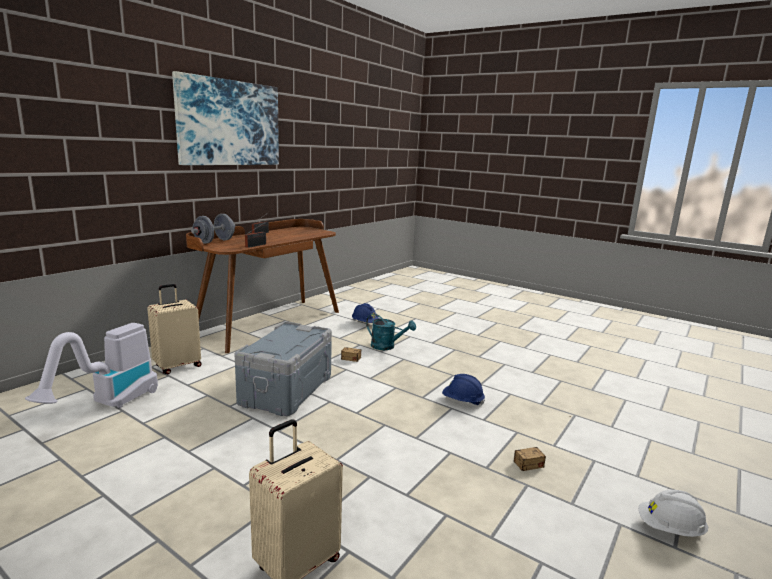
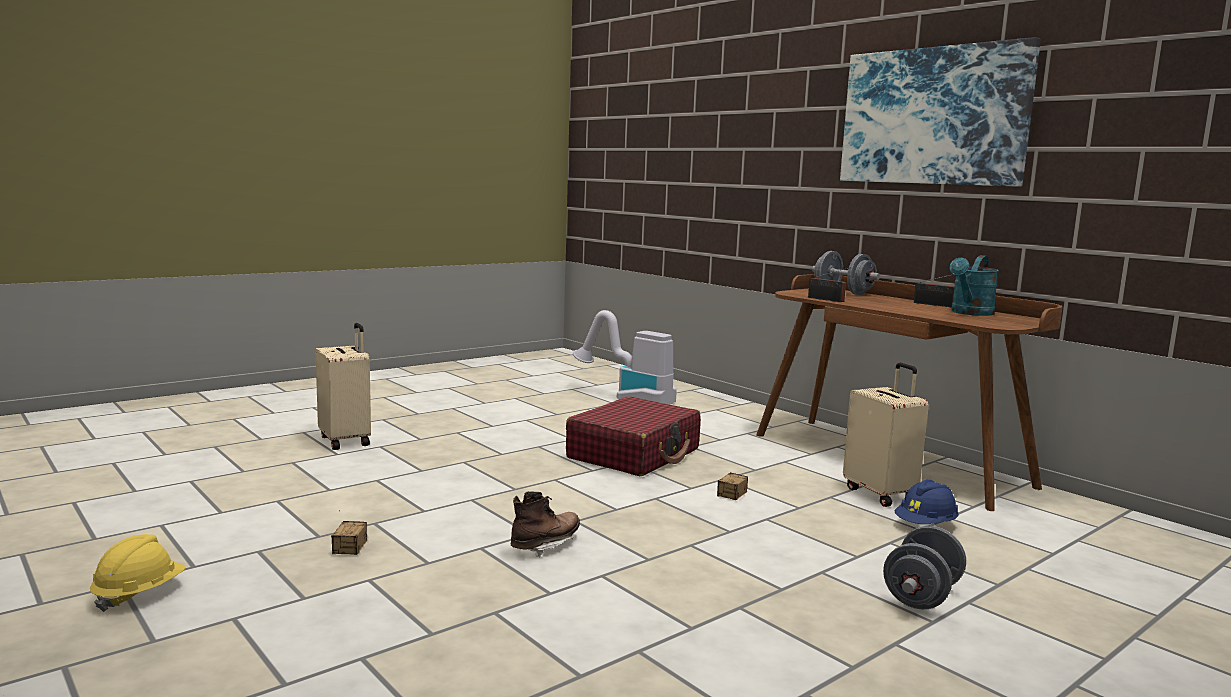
camera: 105 degrees right, 5 degrees down
(177, 366) = (716, 417): beige suitcase -> beige suitcase (881, 494)
(285, 390) = (634, 454): grey storage box -> red suitcase
(387, 346) = (791, 527): turquoise watering can -> turquoise watering can (970, 313)
(437, 329) = (921, 596): none -> grey dumbbell
(462, 401) = (545, 545): blue hard hat -> brown boot
(670, 529) = (139, 594): white hard hat -> yellow hard hat

